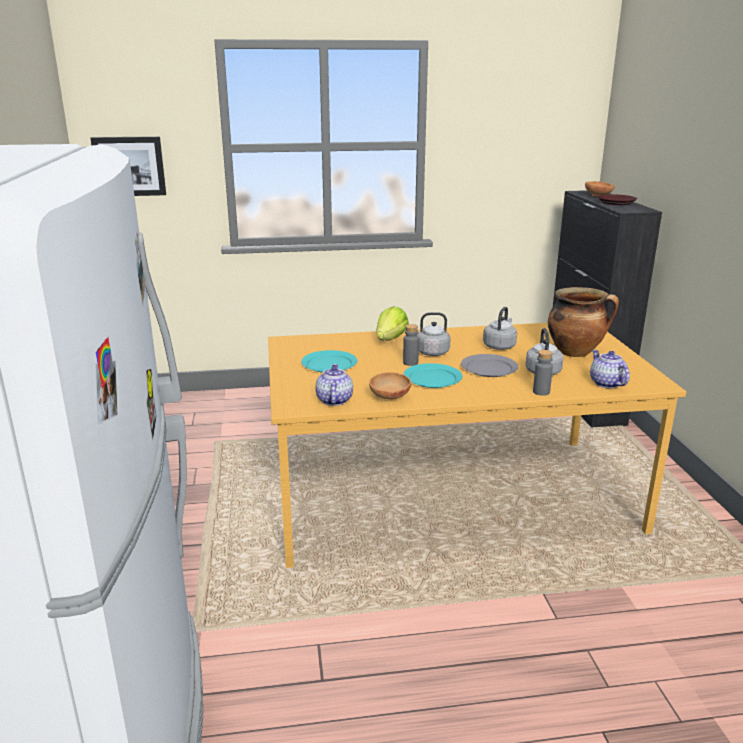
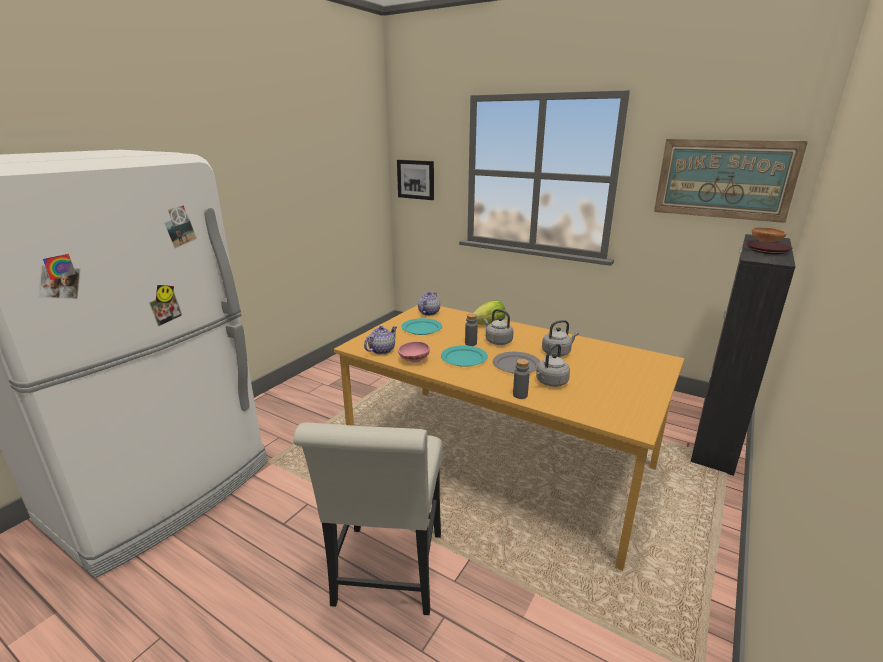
camera: 40 degrees right, 0 degrees up
(389, 398) = (413, 360): brown bowl -> pink bowl
(499, 653) = (387, 576): none -> white chair
(531, 137) = (724, 179): none -> picture
(576, 352) = (612, 377): cooking pot -> none
(606, 383) = (587, 409): teapot -> teapot (428, 312)

